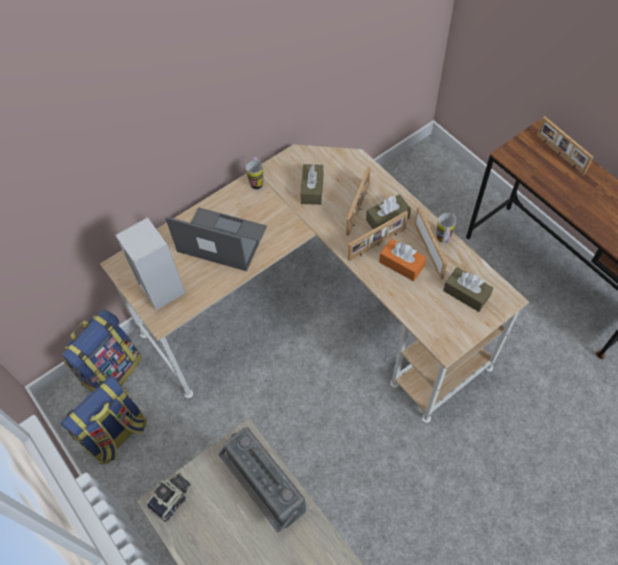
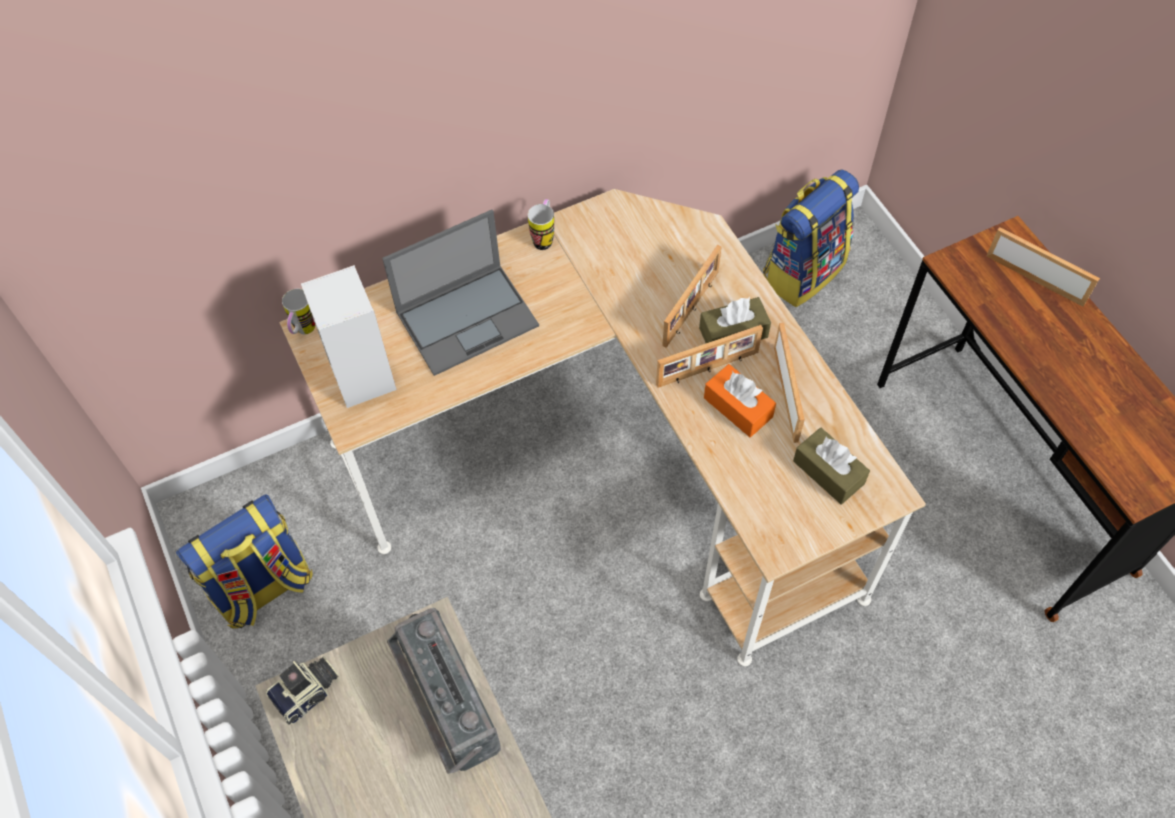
camera: 10 degrees right, 0 degrees up
(111, 370) = (276, 488): backpack -> backpack (803, 271)
(221, 239) = (468, 318): laptop -> laptop turned 120 degrees clockwise
(312, 189) = (627, 265): brown tissue box -> none
(443, 241) = (813, 383): mug -> mug (303, 332)
(559, 154) = (1035, 278): picture frame -> picture frame turned 150 degrees clockwise

